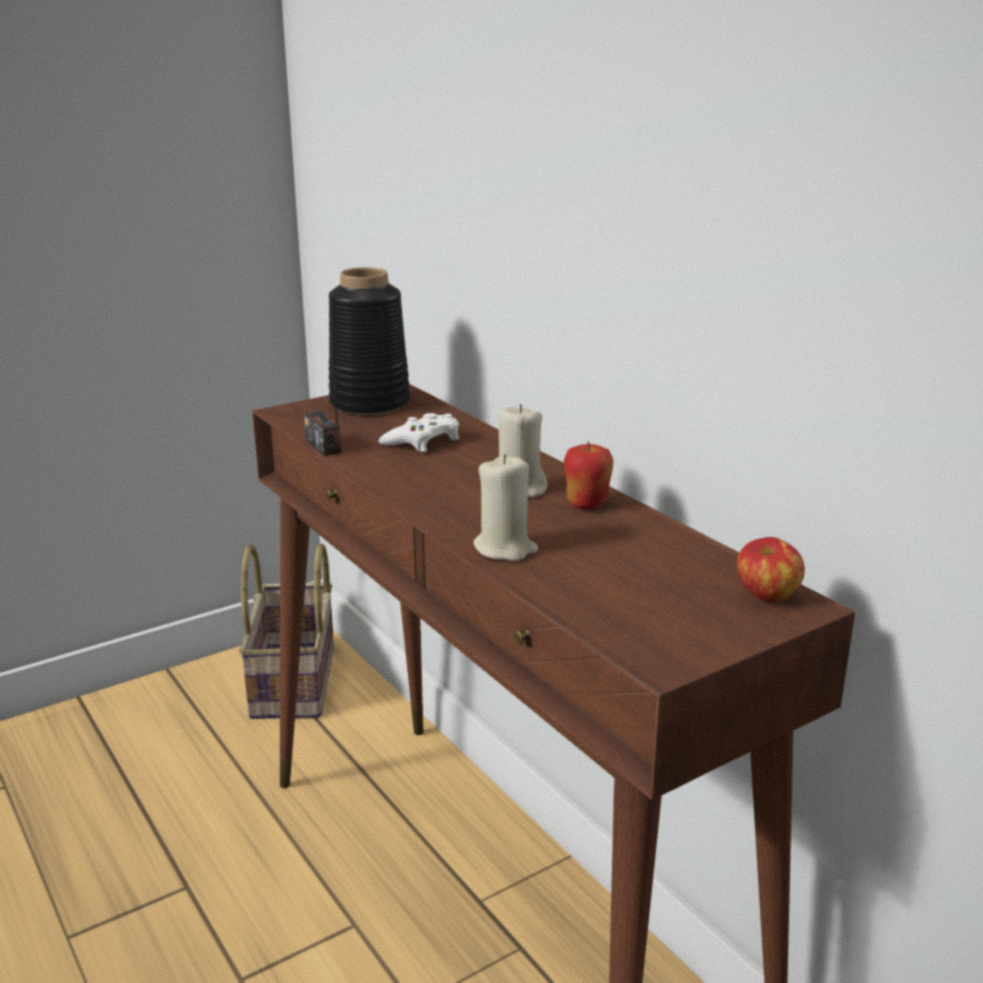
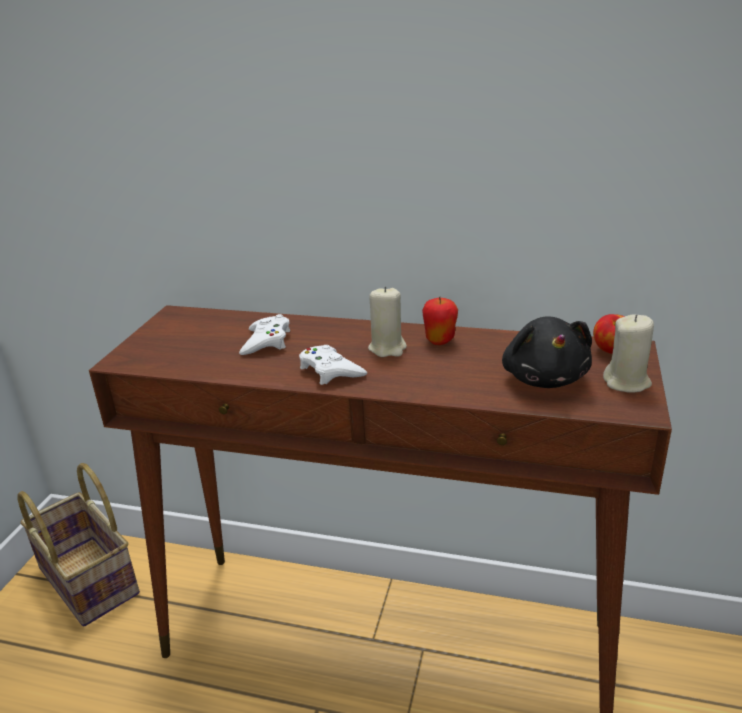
camera: 40 degrees left, 5 degrees up
(323, 446) = (203, 373): radio -> none
(371, 403) = (177, 330): black vase -> none
(427, 487) = (330, 371): none -> white game controller
(505, 549) = (451, 387): beige candle -> beige candle (627, 382)
(622, 584) = (544, 377): none -> black plush toy

